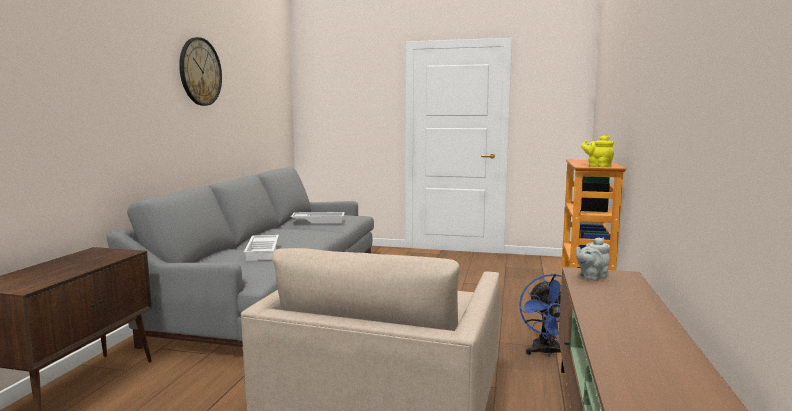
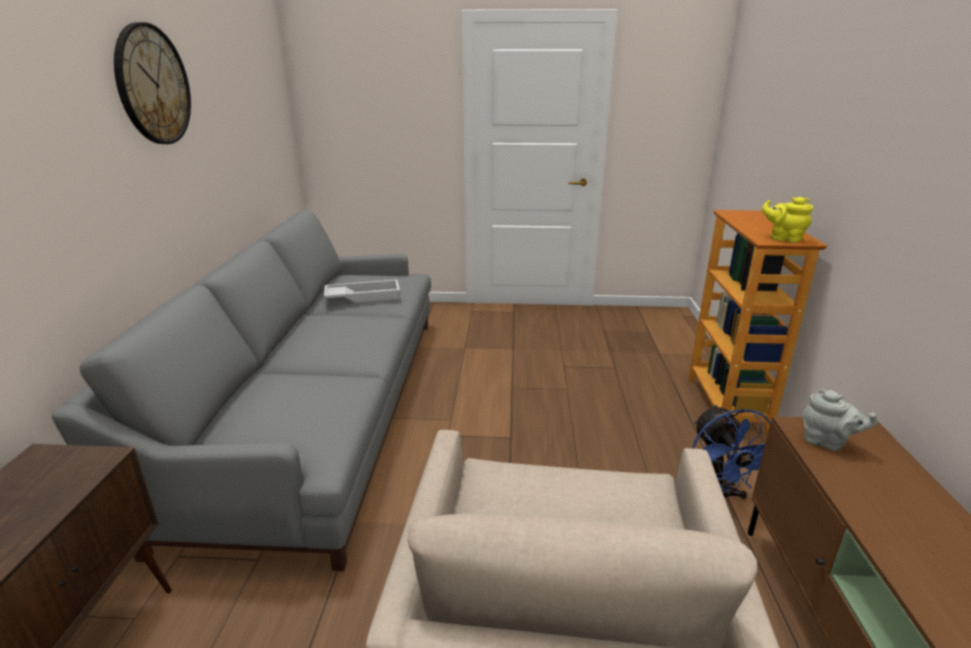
camera: 10 degrees left, 15 degrees up
(263, 251) = (310, 384): white tray -> none
(591, 277) = (827, 442): grey teapot -> grey teapot turned 105 degrees counterclockwise

